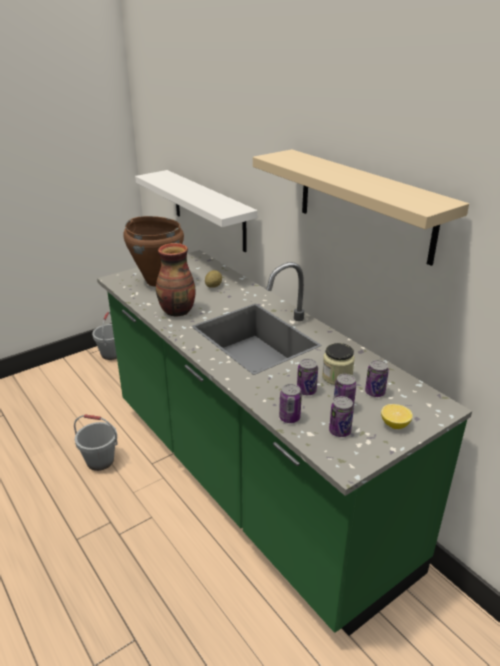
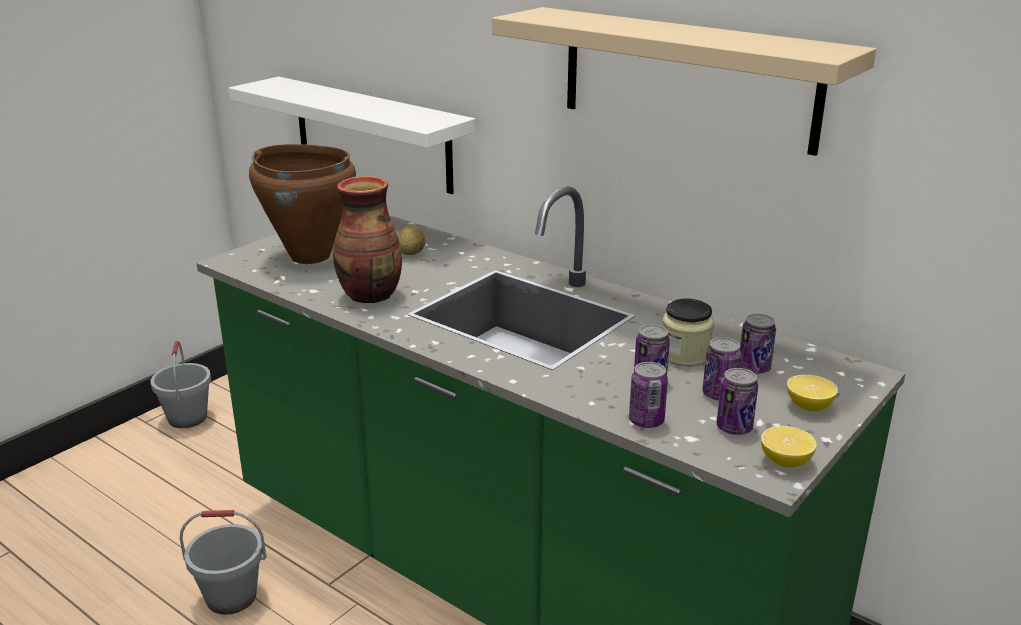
camera: 15 degrees left, 5 degrees down
(358, 459) = (785, 461): none -> lemon

